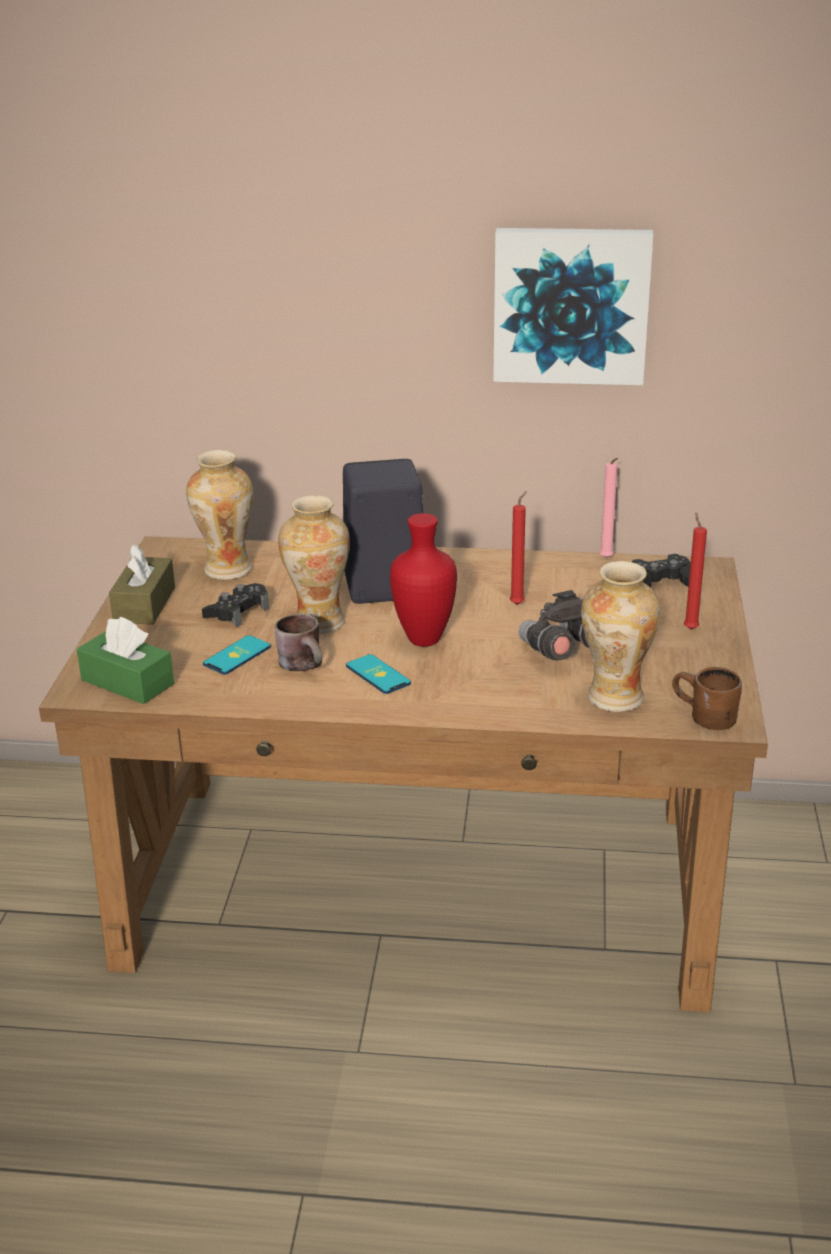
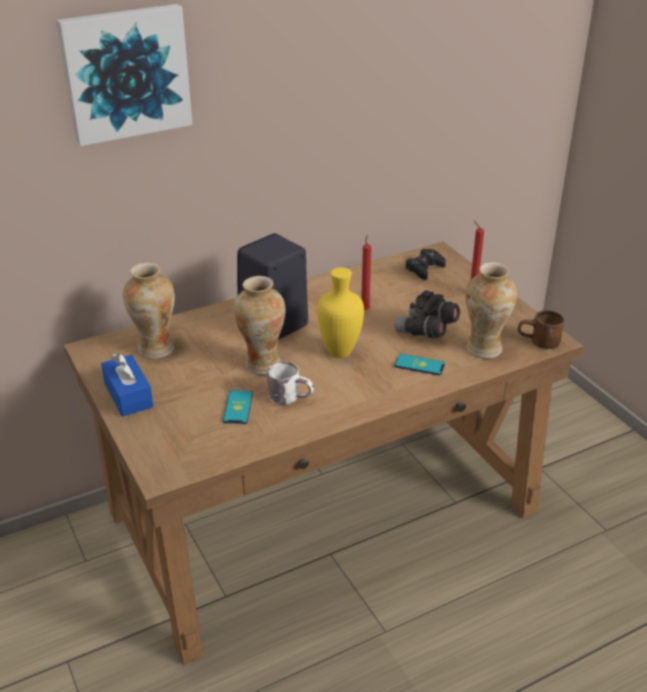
camera: 35 degrees left, 5 degrees up
(127, 682) = (187, 455): green tissue box -> none
(144, 604) = (128, 395): brown tissue box -> blue tissue box
(237, 612) = (200, 377): black game controller -> none
(306, 665) = (291, 396): brown mug -> white mug
(378, 675) = (341, 386): phone -> phone (419, 365)
(426, 639) = (341, 351): red vase -> yellow vase
(571, 304) = (346, 102): picture -> picture (125, 73)
(607, 559) = (380, 264): pink candle -> none

